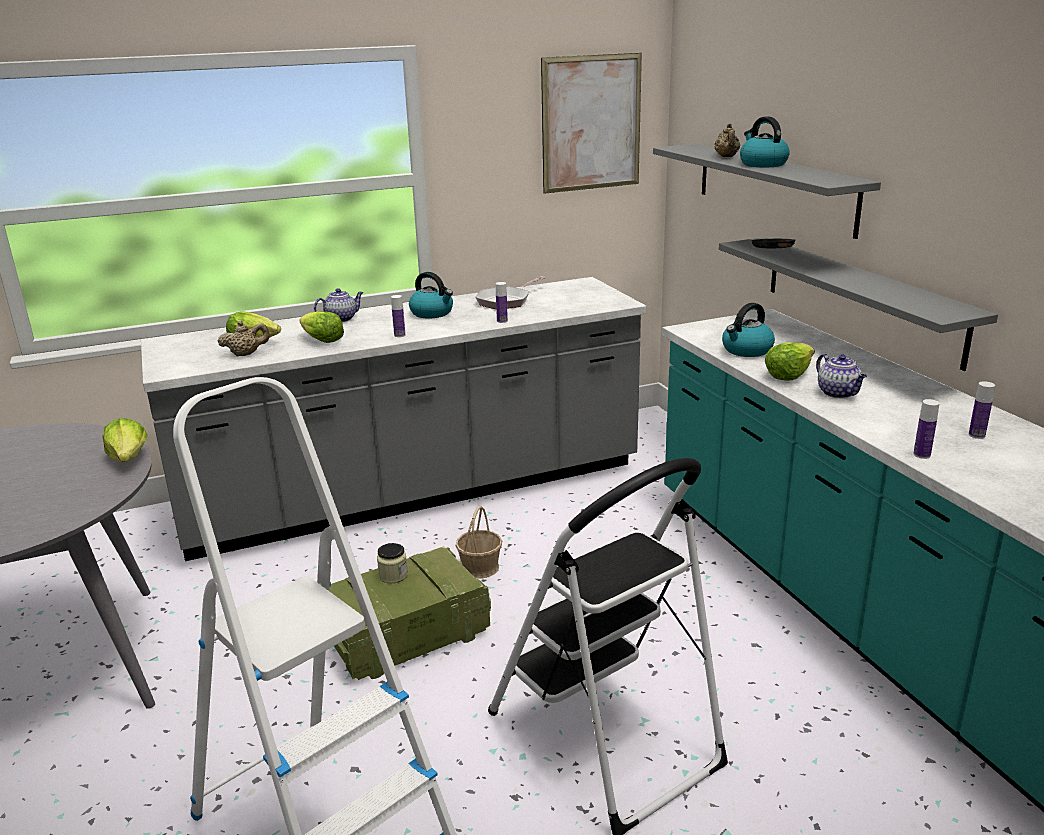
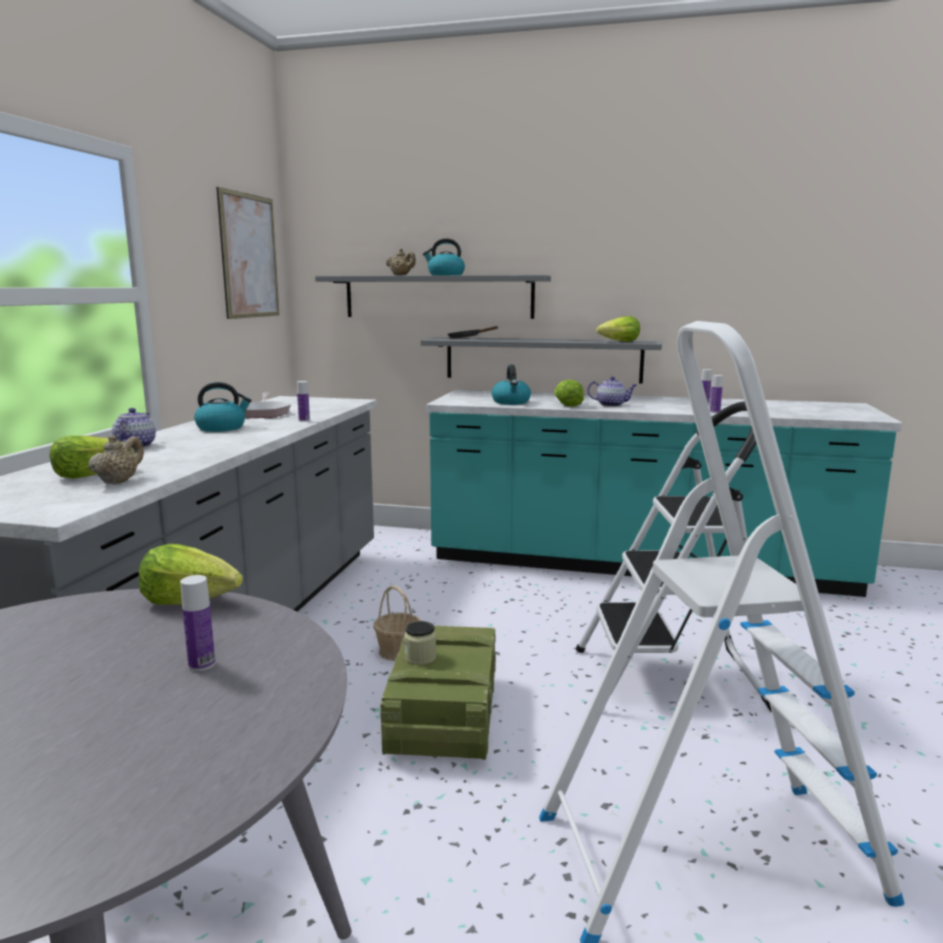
camera: 55 degrees left, 10 degrees down
(321, 340) = (173, 458): lettuce -> lettuce (620, 342)
(399, 335) = (245, 441): bottle -> bottle (202, 665)

